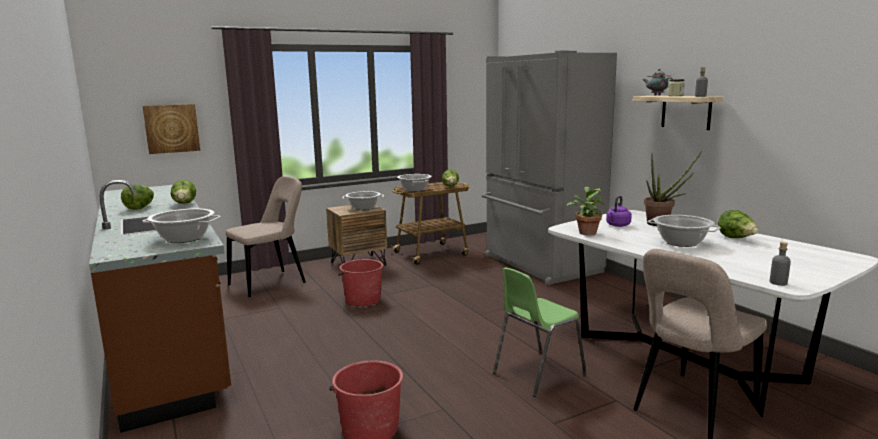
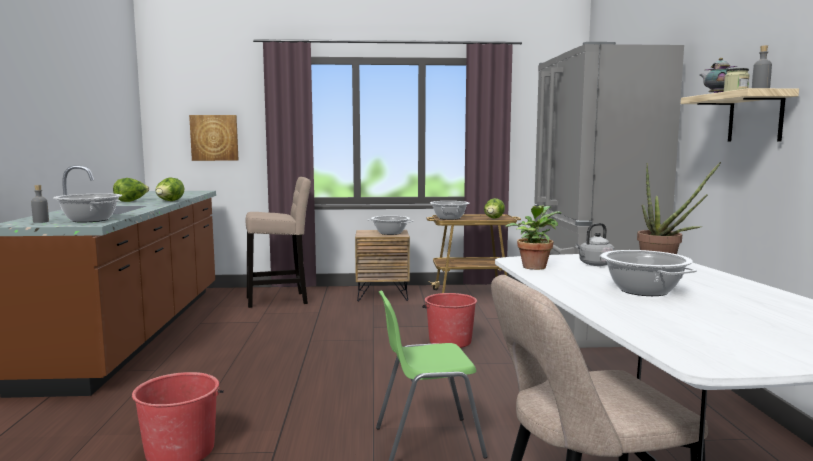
camera: 25 degrees right, 5 degrees down
(271, 283) = (281, 300): beige chair -> beige stool
(362, 300) = (341, 328): red bucket -> red bucket (449, 341)
(617, 225) = (594, 264): purple kettle -> grey kettle
(736, 239) = (746, 297): lettuce -> none
(778, 283) = (690, 354): grey bottle -> grey bottle (41, 221)

